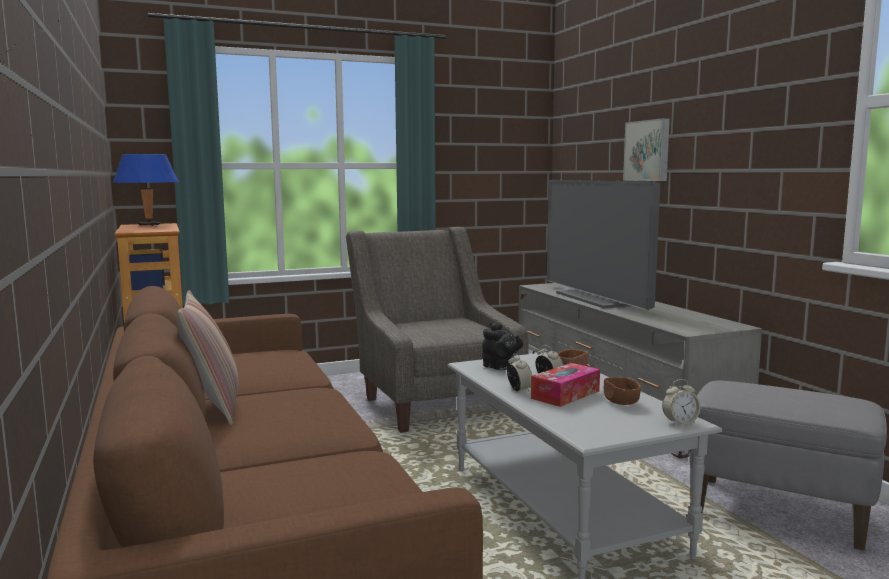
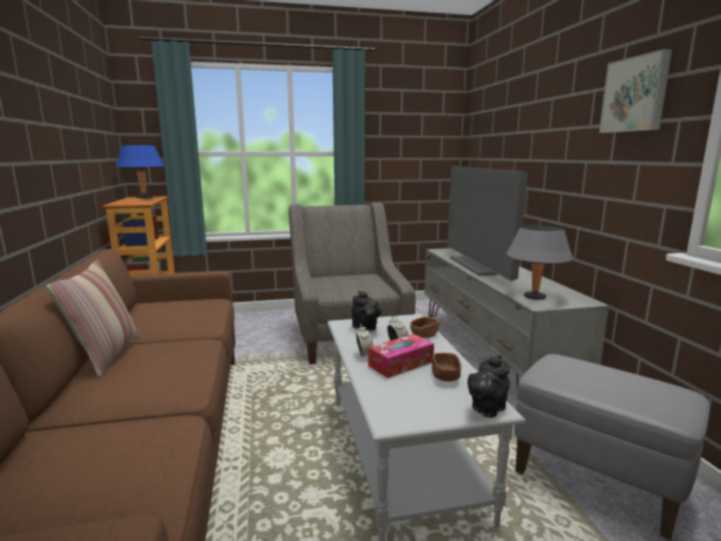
camera: 10 degrees right, 5 degrees up
(648, 150) = (530, 142): picture -> picture (636, 95)
(679, 325) = (534, 297): none -> grey table lamp
(680, 422) = (486, 409): alarm clock -> black teapot

